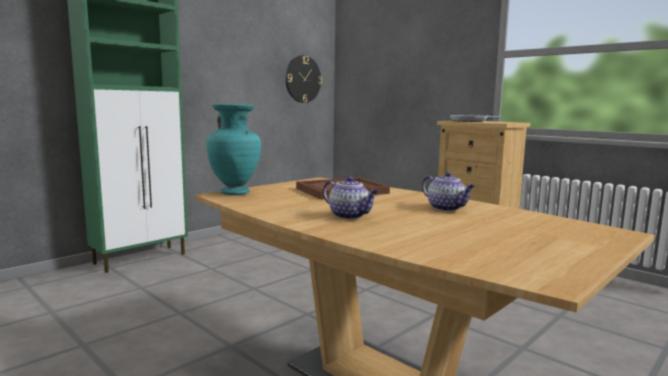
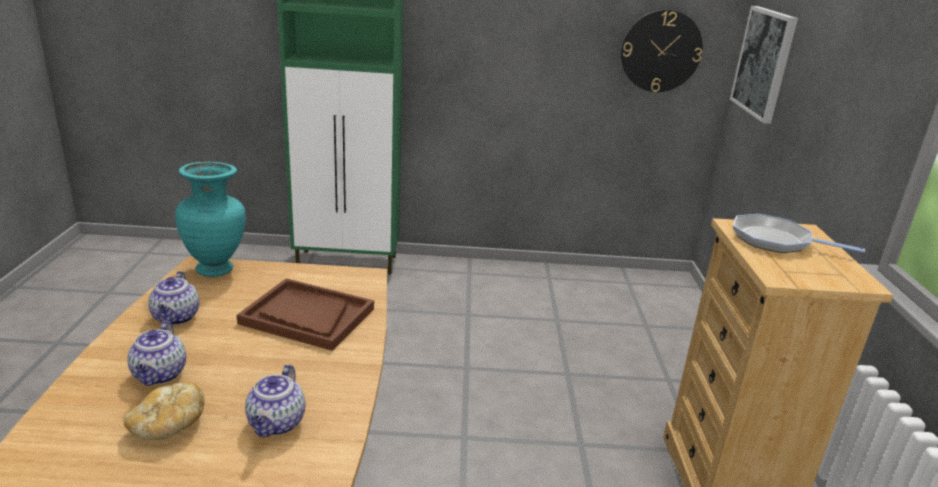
camera: 45 degrees right, 15 degrees up
(281, 205) = (176, 318): none -> teapot
(361, 77) = (764, 62): none -> picture
(415, 221) = (168, 426): none -> bread

